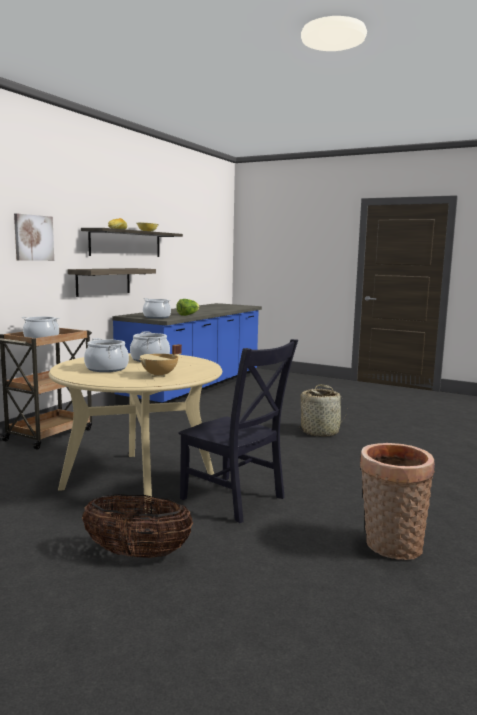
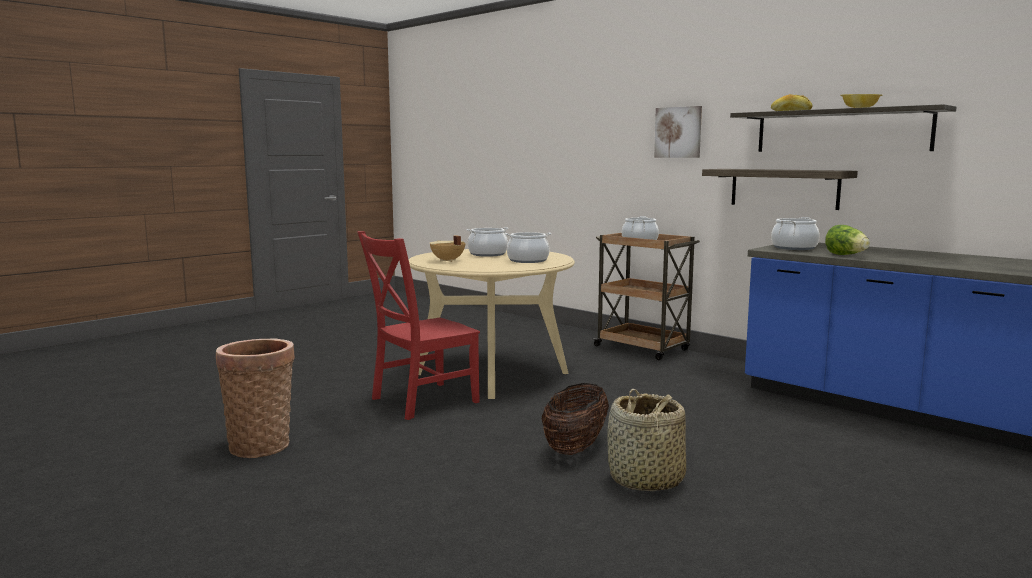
camera: 105 degrees right, 0 degrees up
(137, 554) = (359, 370): basket -> basket (575, 447)
(235, 500) = (420, 401): black chair -> red chair

